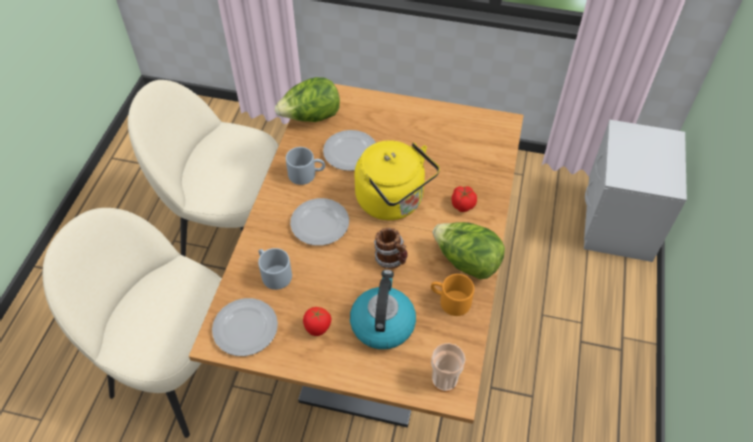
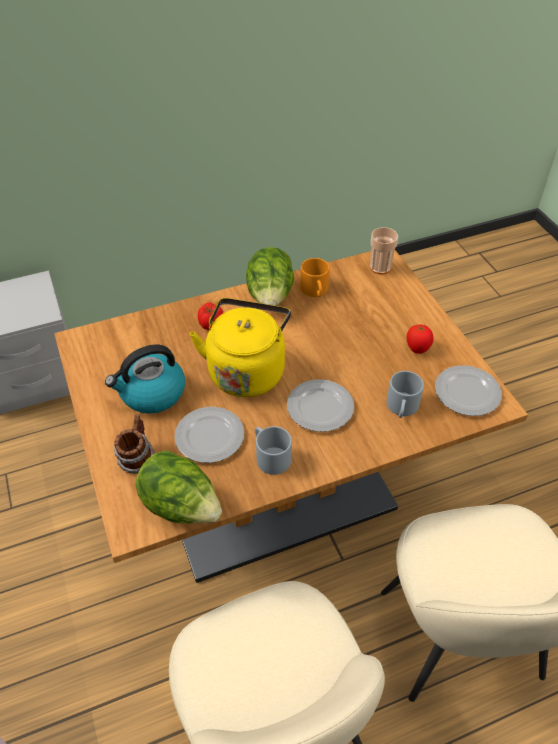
camera: 125 degrees left, 5 degrees down
(382, 323) = (373, 317): kettle -> kettle (152, 394)
(392, 259) = (310, 340): mug -> mug (137, 459)

